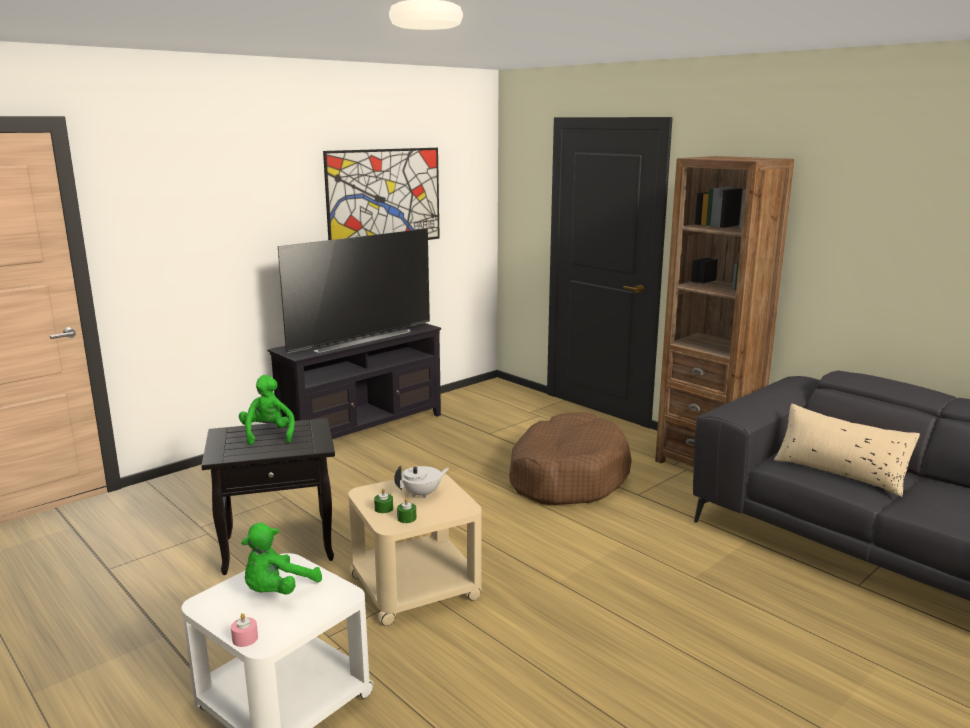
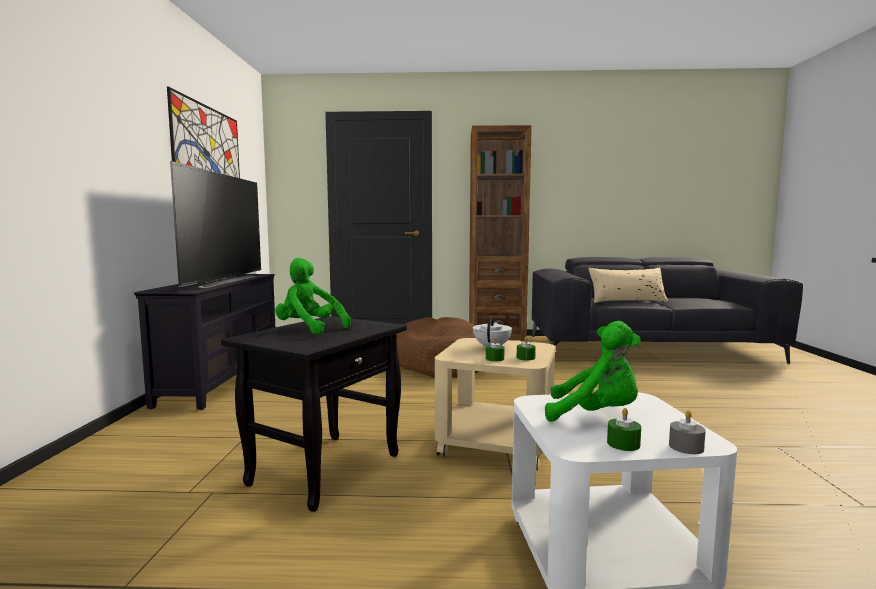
camera: 45 degrees left, 10 degrees down
(227, 616) = (623, 444): none -> green candle
(245, 638) = (686, 447): pink candle -> grey candle
(277, 591) = (595, 415): green plush toy -> green plush toy turned 60 degrees counterclockwise

